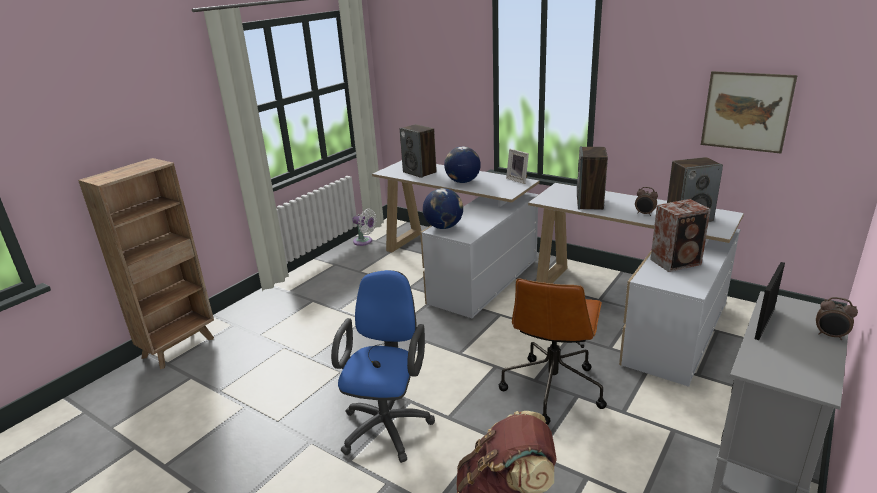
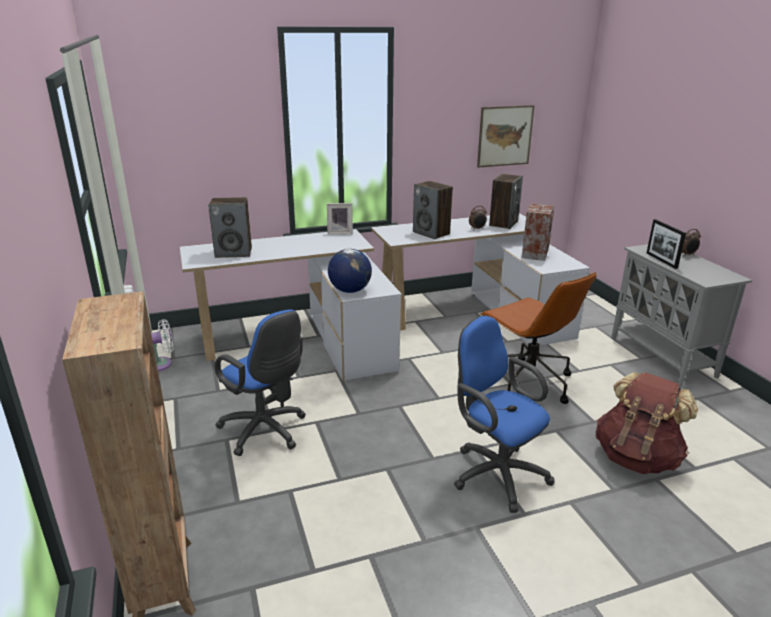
camera: 55 degrees left, 0 degrees up
(334, 308) = (266, 432): none -> blue office chair
(462, 182) = (298, 248): globe -> none

